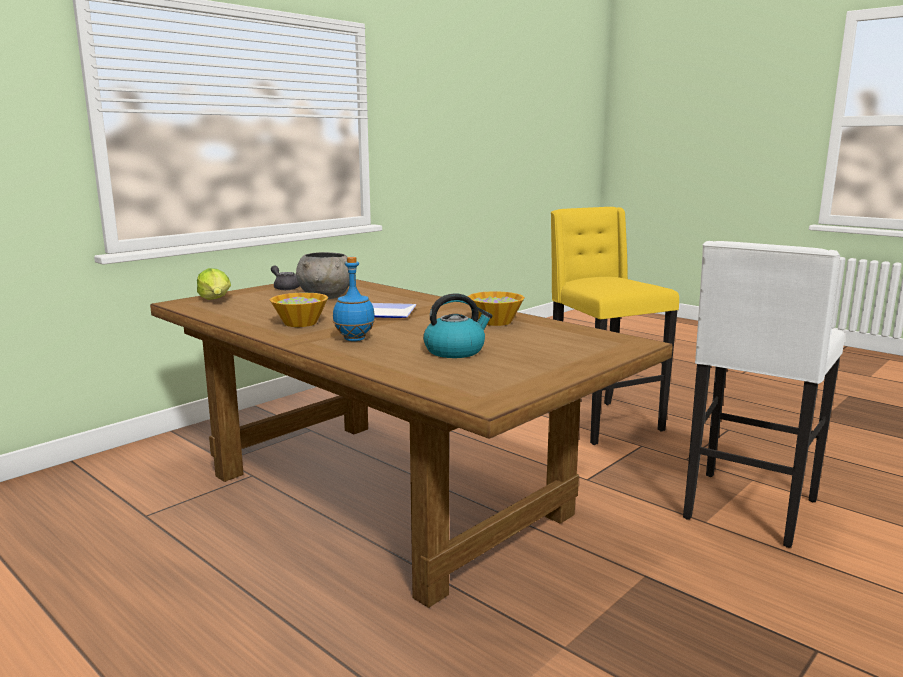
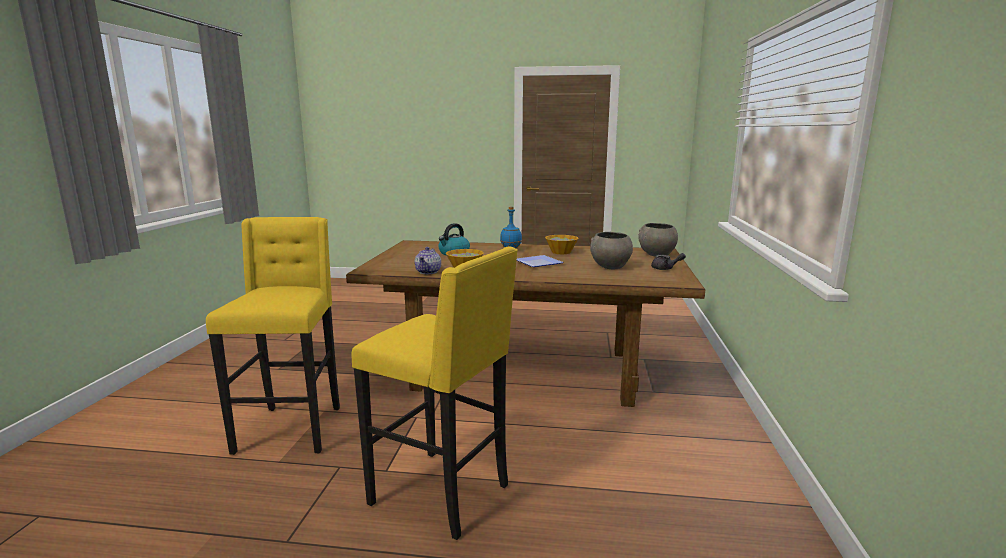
camera: 145 degrees right, 0 degrees up
(216, 300) = (656, 254): lettuce -> grey bowl
(549, 326) = (428, 272): none -> teapot
(747, 510) = (292, 428): white stool -> yellow stool

